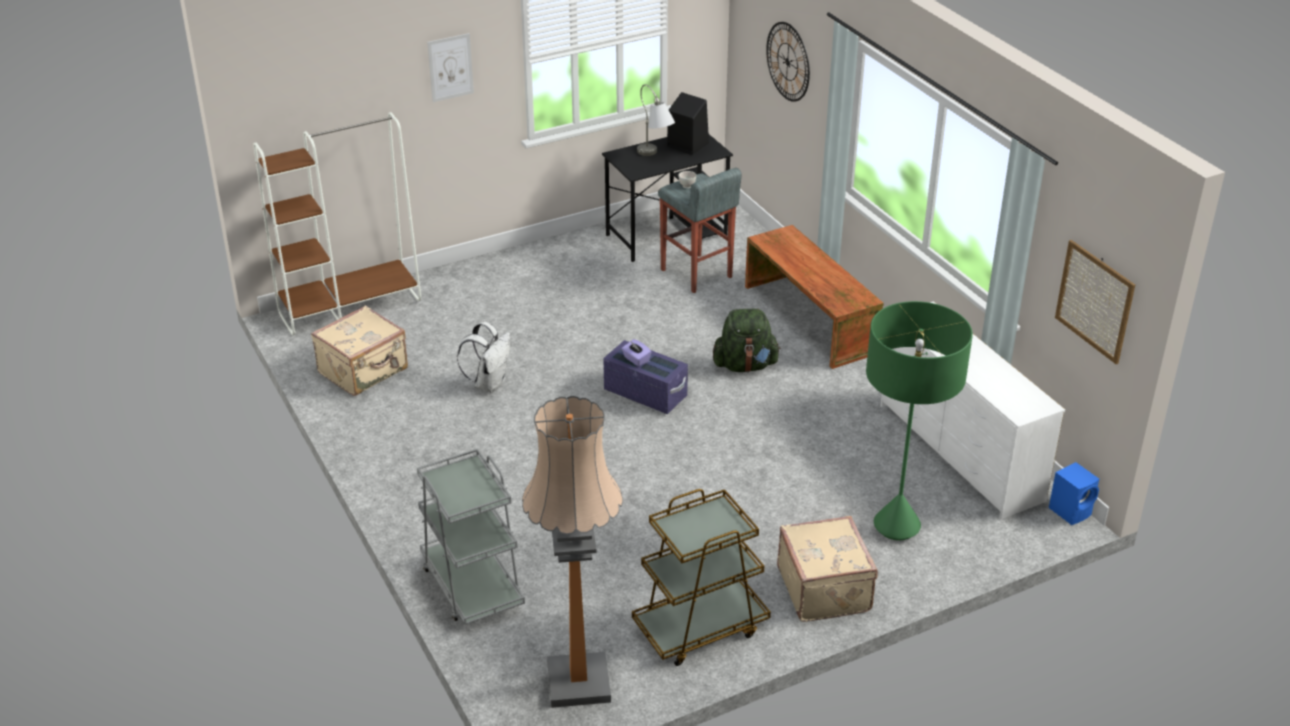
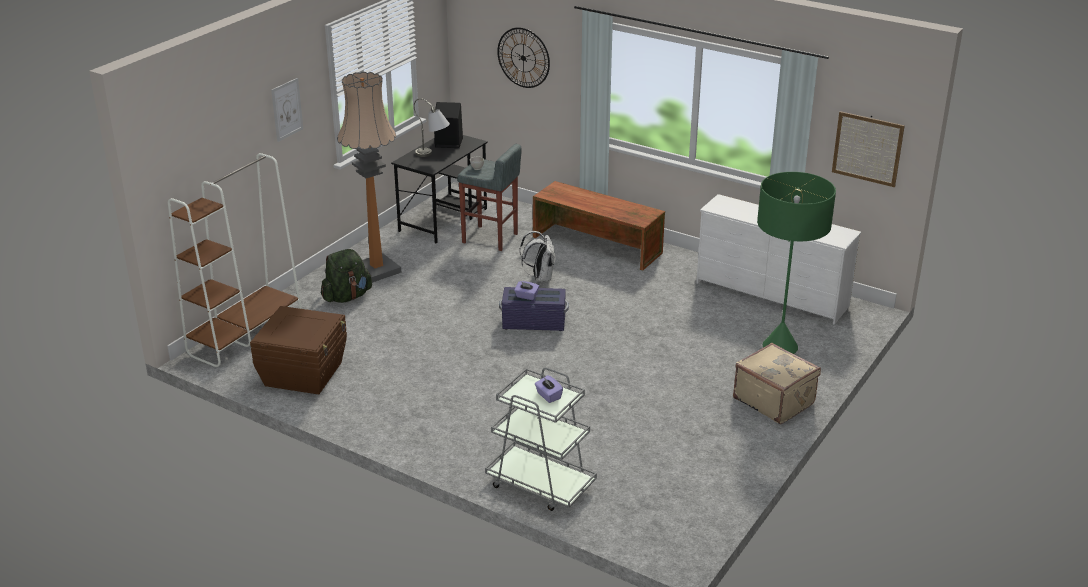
camera: 30 degrees left, 5 degrees down
(364, 371) = (304, 373): beige suitcase -> brown storage box
(472, 490) = (548, 396): none -> purple tissue box
(489, 383) = (412, 351): white backpack -> white backpack (540, 278)
(578, 682) = (678, 515): floor lamp -> floor lamp (376, 270)
(700, 628) = (721, 452): brown cart -> none
(745, 365) = (584, 285): green backpack -> green backpack (347, 297)
(1071, 511) = (868, 306): blue speaker -> none

